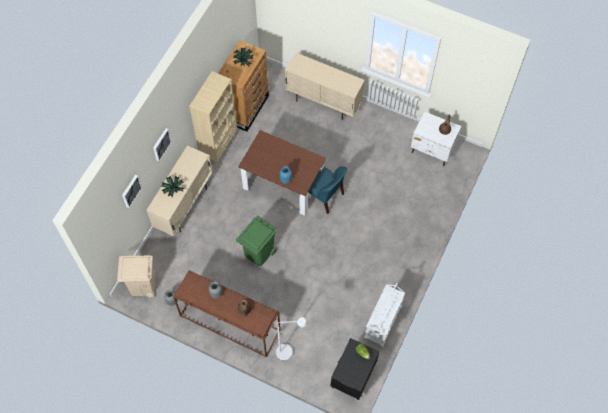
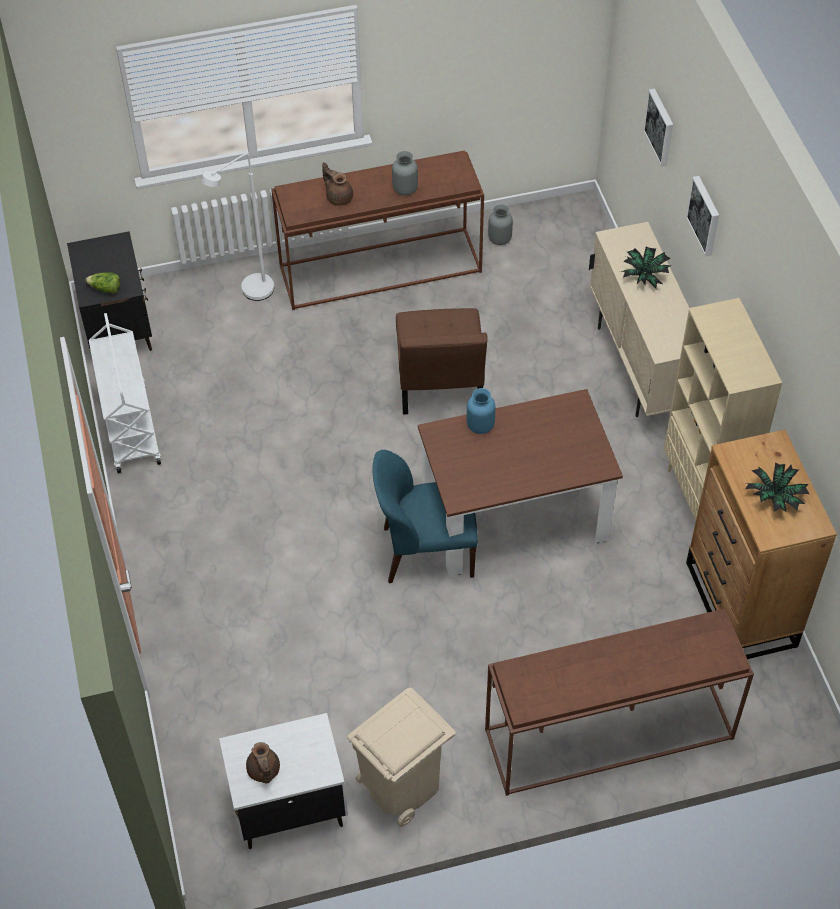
camera: 140 degrees right, 10 degrees down
(142, 285) = (566, 228): beige trash can -> beige trash can (401, 786)
(258, 253) = (439, 386): green trash can -> brown chair
(323, 102) = (608, 736): beige cabinet -> brown console table

